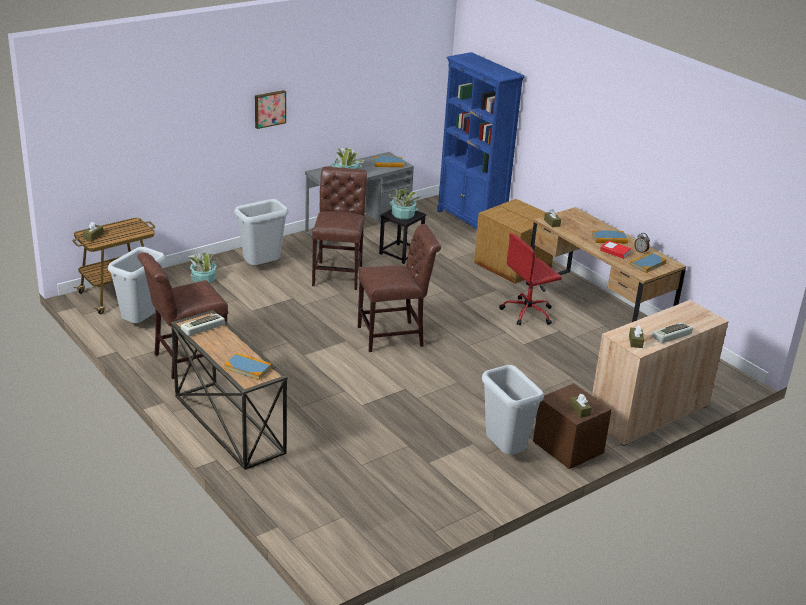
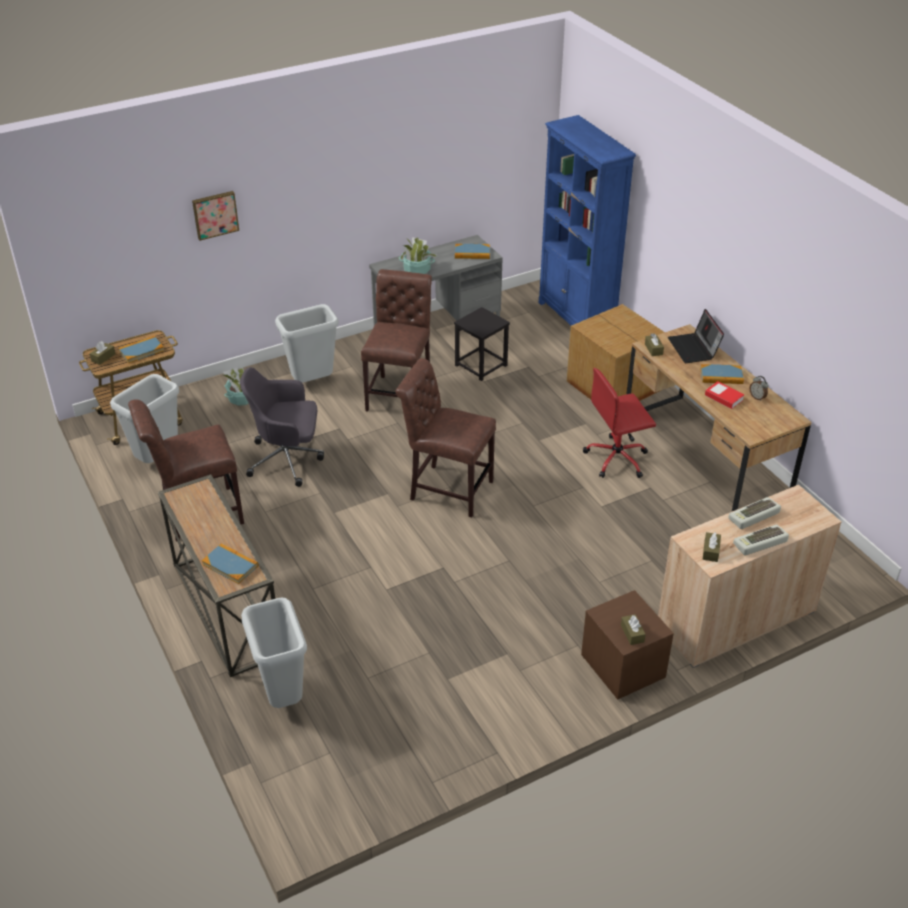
camera: 10 degrees right, 10 degrees up
(203, 328) = (192, 501): keyboard -> keyboard (754, 516)
(254, 320) = (287, 459): none -> grey office chair
(269, 108) = (319, 195): picture -> picture (215, 214)
(394, 336) = (447, 489): brown chair -> brown chair turned 150 degrees counterclockwise
(403, 215) = (481, 324): potted plant -> none
(503, 452) = (541, 668): grey trash can -> grey trash can (282, 697)
(583, 222) = (694, 349): none -> laptop
(647, 264) = (761, 418): book -> book (141, 351)

